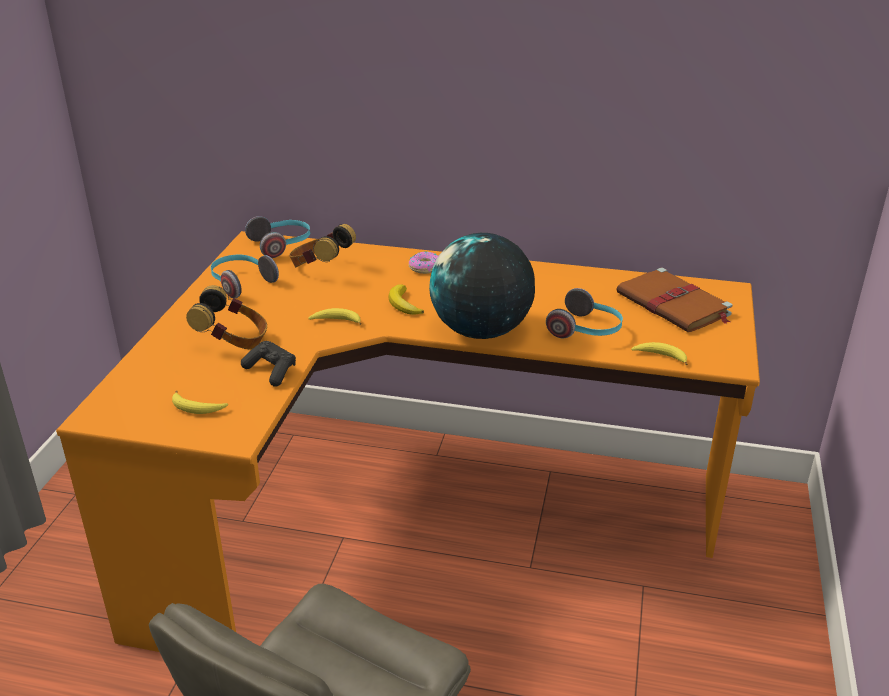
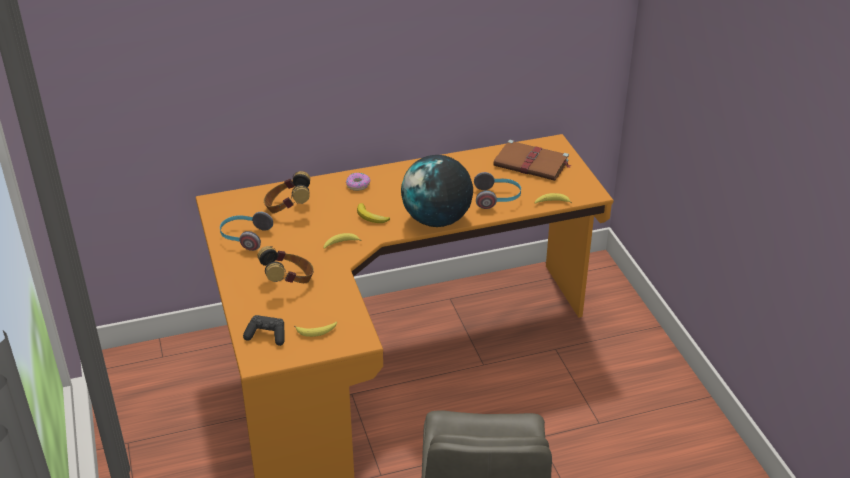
camera: 30 degrees left, 5 degrees up
(271, 371) = (336, 292): black game controller -> black game controller (267, 335)
(282, 245) = (240, 198): headphones -> none

